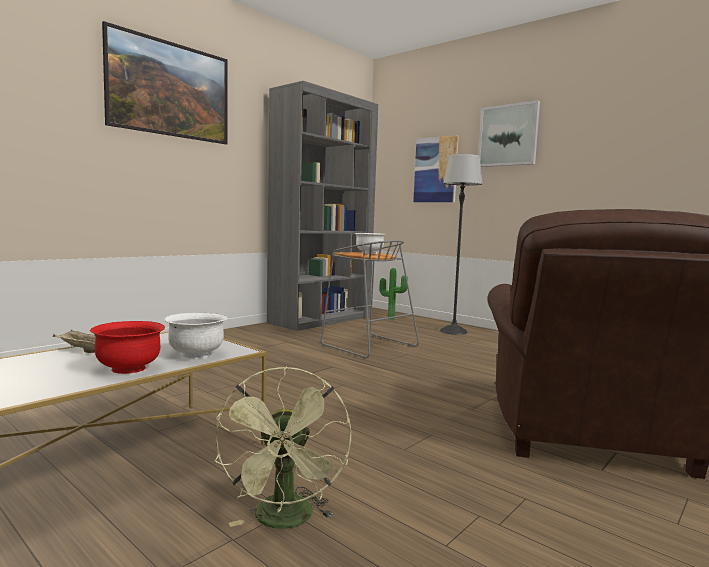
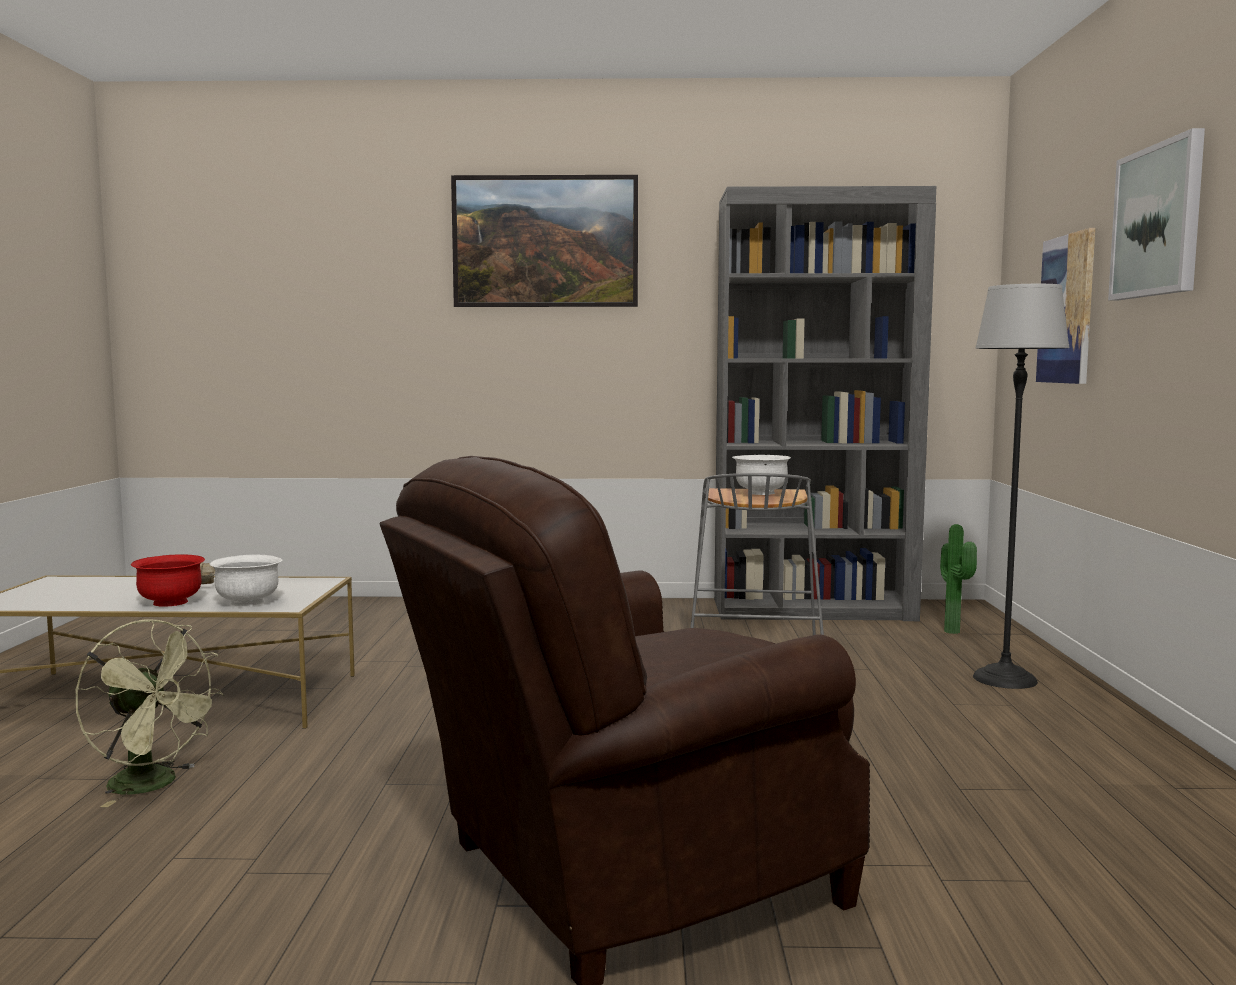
camera: 50 degrees right, 0 degrees up
(285, 521) = (154, 785): green fan -> green fan turned 105 degrees counterclockwise

